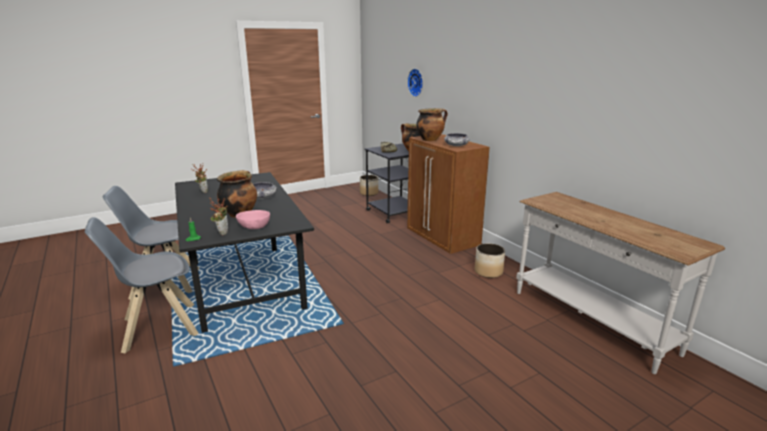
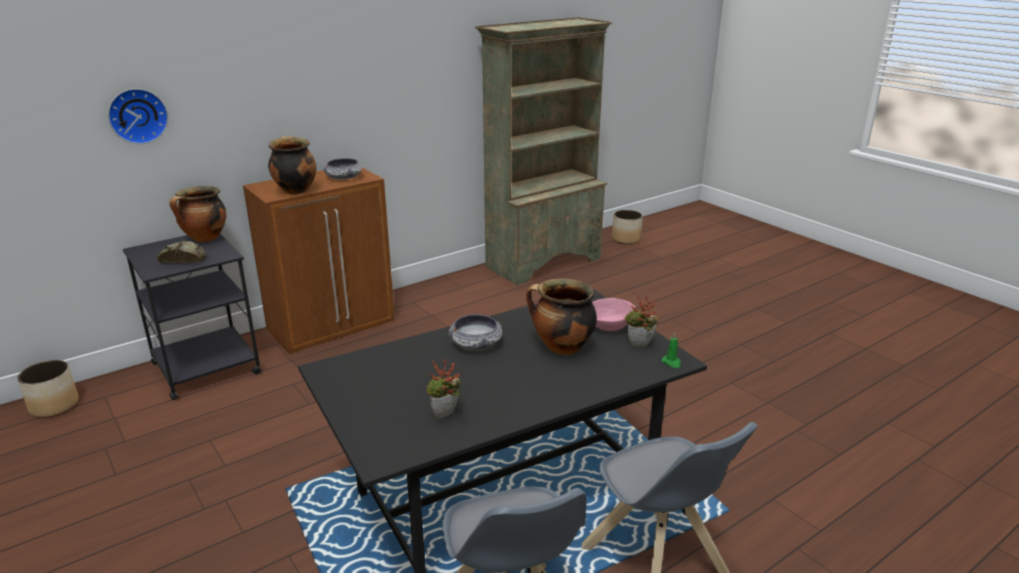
camera: 95 degrees left, 5 degrees up
(488, 272) = (448, 298): planter -> planter (626, 239)
(590, 321) = (543, 262): white console table -> green bookcase

